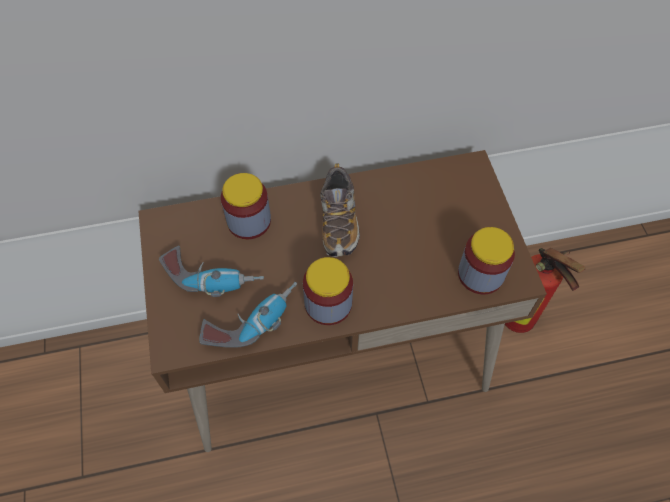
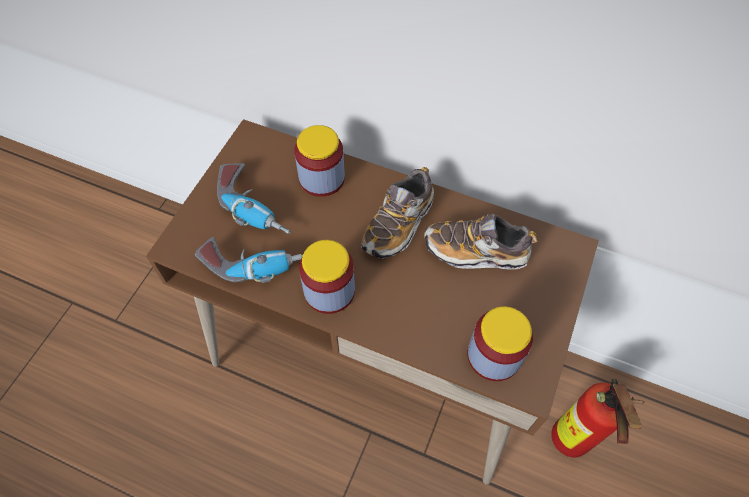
camera: 35 degrees right, 0 degrees up
(410, 208) = (476, 251): none -> shoe

